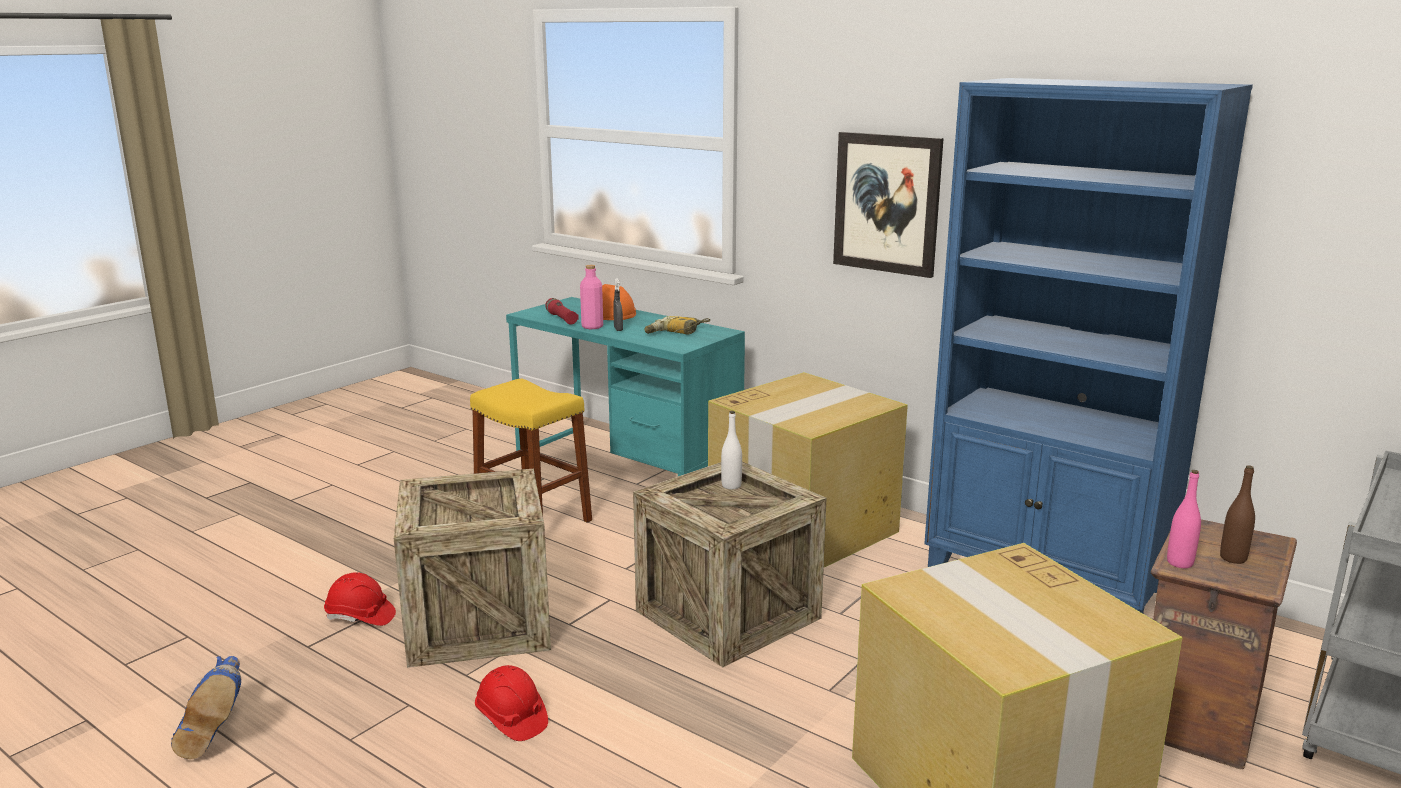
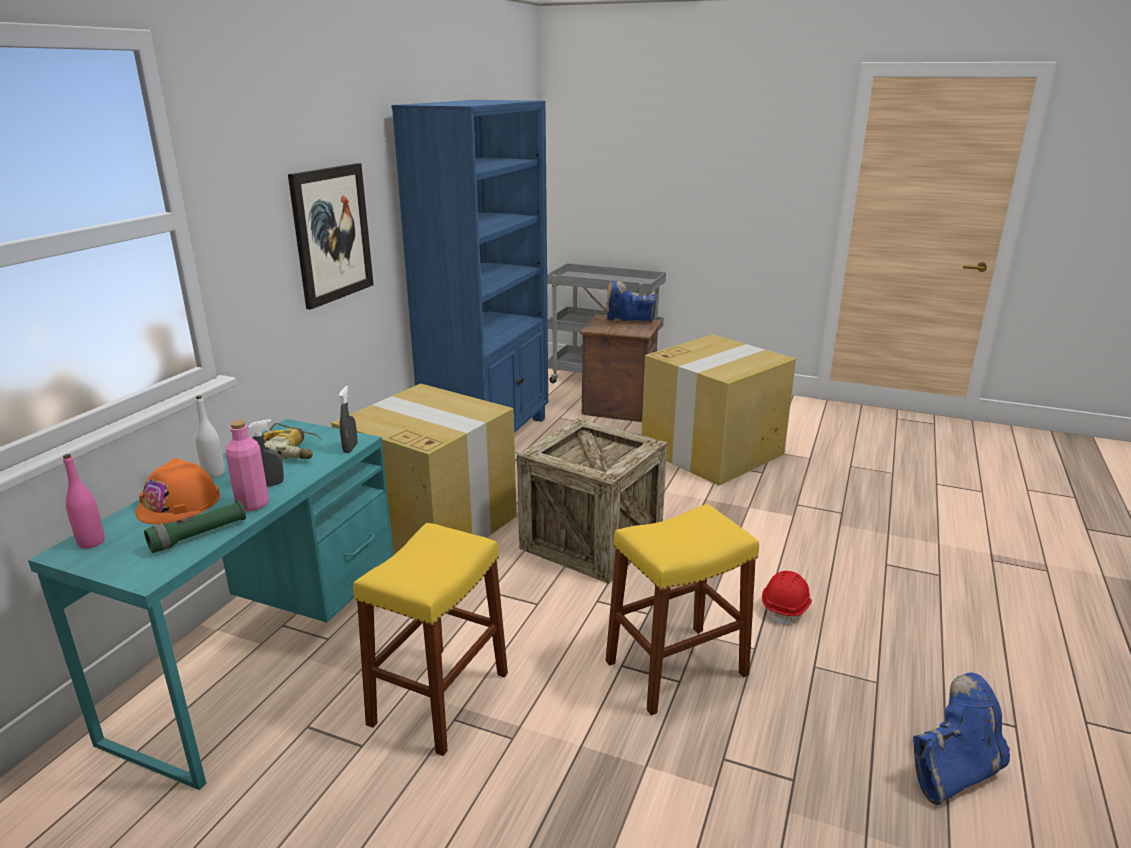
camera: 105 degrees left, 5 degrees up
(360, 617) = (718, 762): red hard hat -> none
(478, 622) = (676, 668): crate -> yellow stool
(562, 319) = (199, 536): red flashlight -> green flashlight
(665, 346) = (350, 448): none -> grey spray bottle
(731, 486) = (562, 456): white bottle -> white bottle (214, 473)
(1179, 563) = (640, 331): pink bottle -> pink bottle (91, 542)
(1233, 558) = (628, 324): brown bottle -> blue boot

